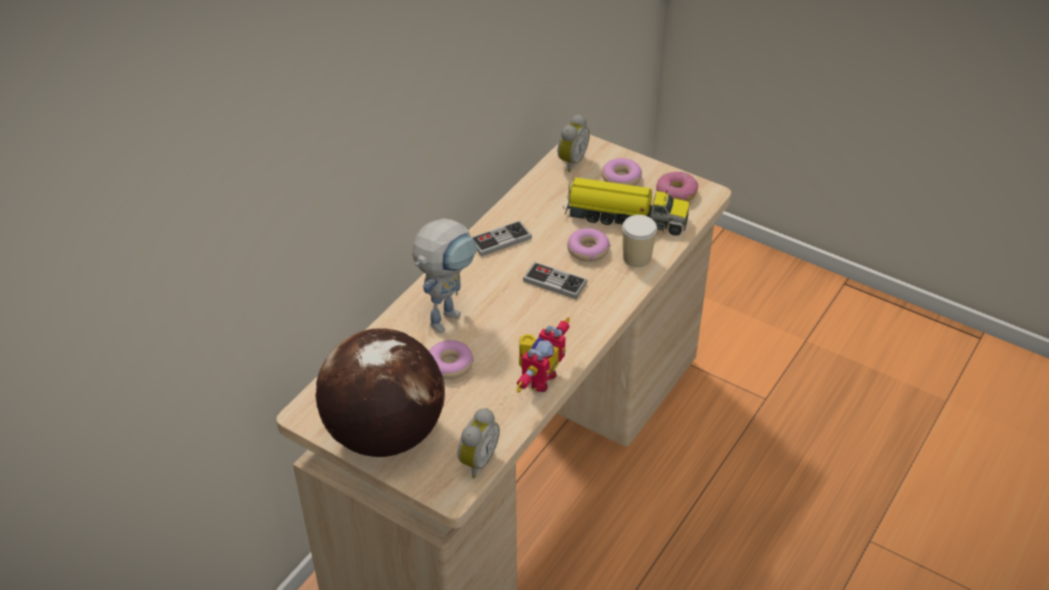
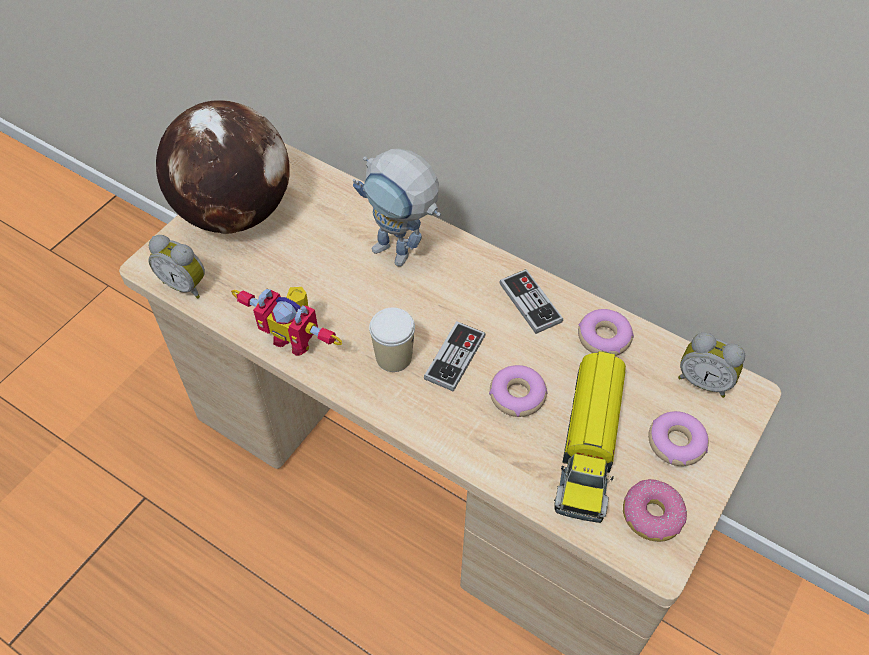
camera: 90 degrees right, 10 degrees up
(450, 364) = (324, 260): donut -> donut (604, 338)
(637, 258) = (504, 452): cup -> cup (393, 357)

